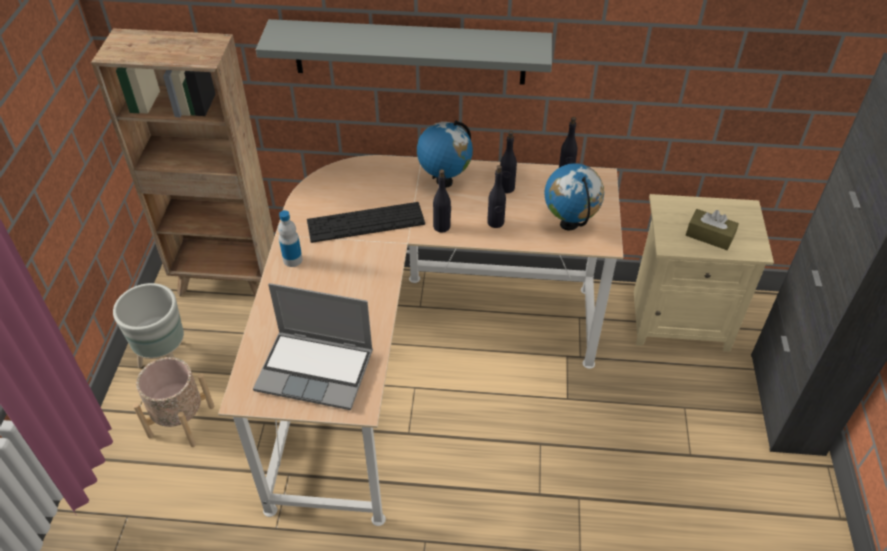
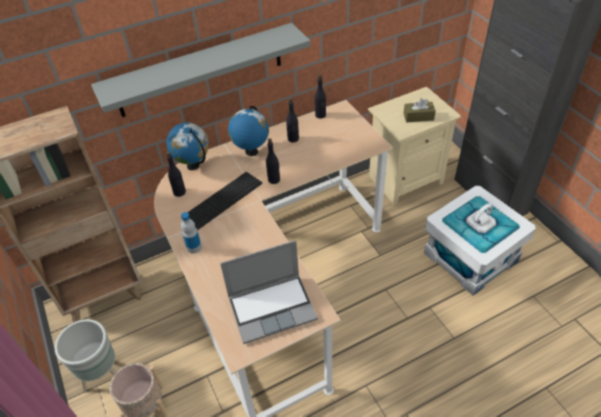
camera: 30 degrees left, 0 degrees up
(495, 222) = (304, 162): black bottle -> black bottle (179, 192)
(569, 224) = (348, 143): globe -> globe (193, 165)
(688, 466) = (470, 257): none -> white storage box

